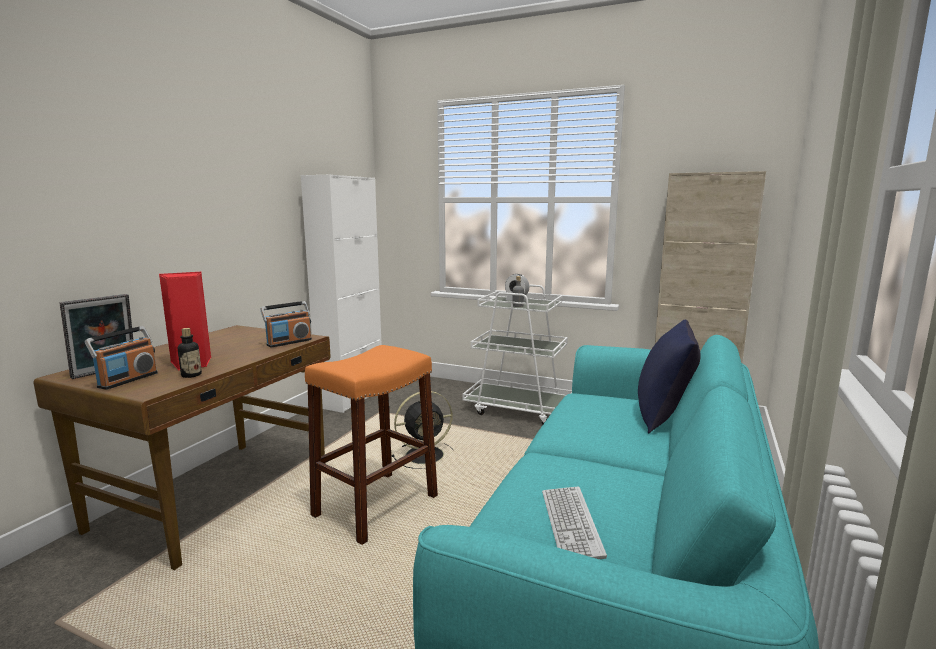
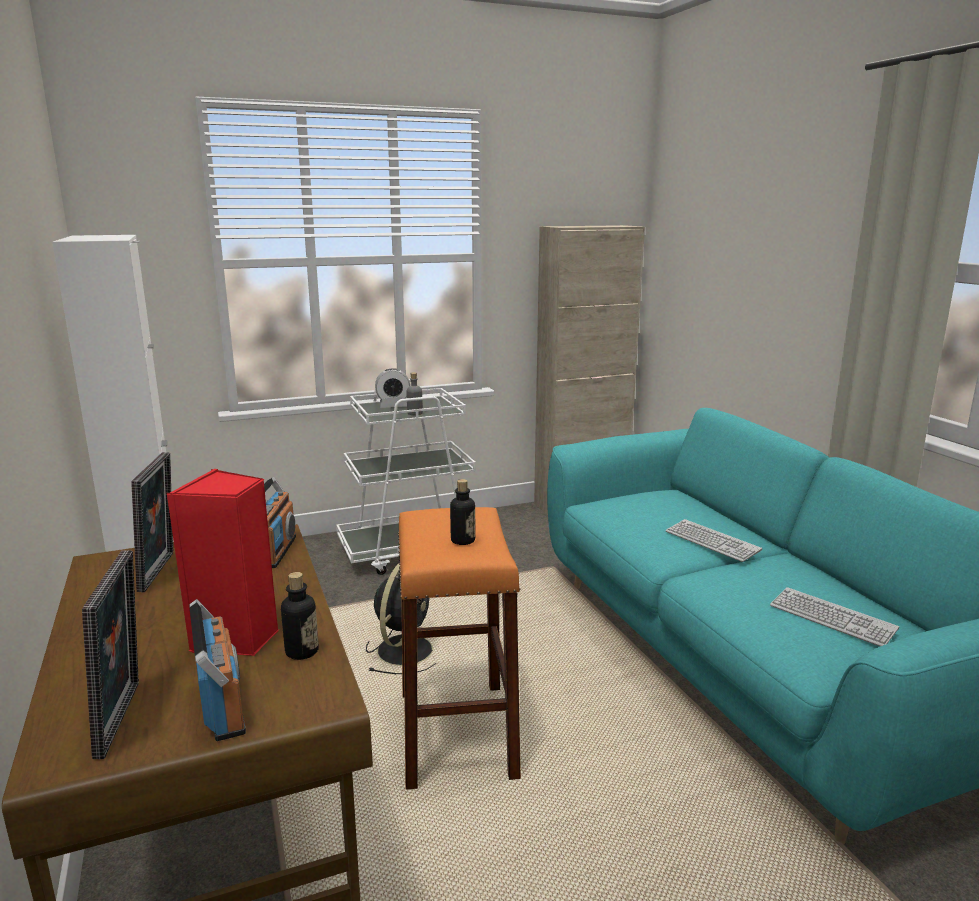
camera: 45 degrees left, 5 degrees up
(240, 337) = (161, 572): none -> picture frame
(367, 363) = (463, 540): none -> bottle
(605, 441) = (712, 542): none -> keyboard
(663, 416) = (692, 502): blue pillow -> none

